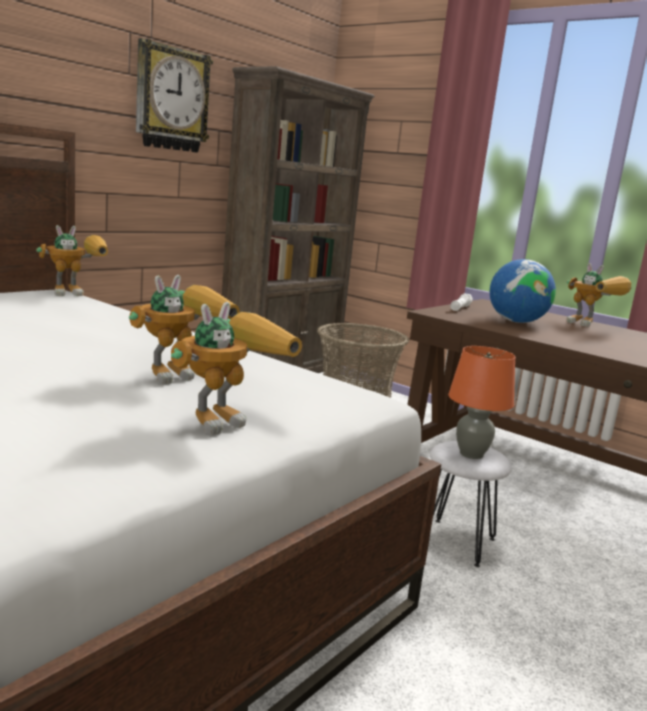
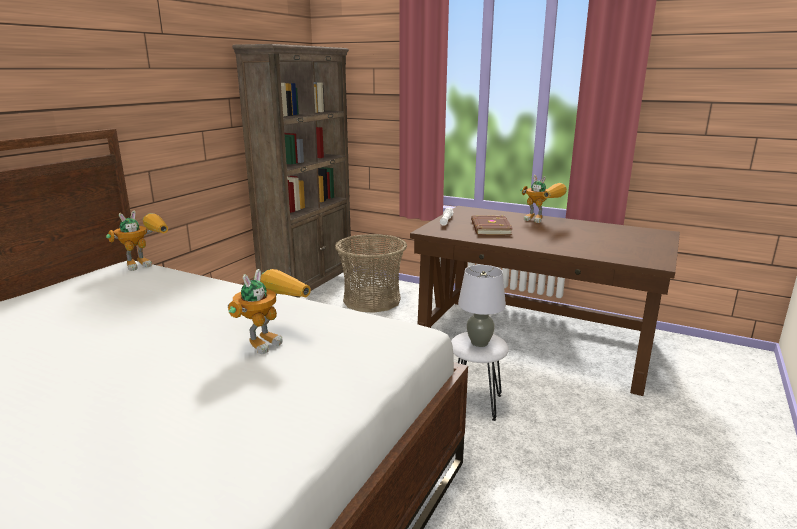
camera: 10 degrees left, 5 degrees up
(171, 99) = (187, 82): wall clock -> none
(228, 418) = (325, 378): toy robot -> none
(471, 454) = (479, 343): orange table lamp -> grey table lamp
(516, 322) = (489, 228): globe -> brown book

